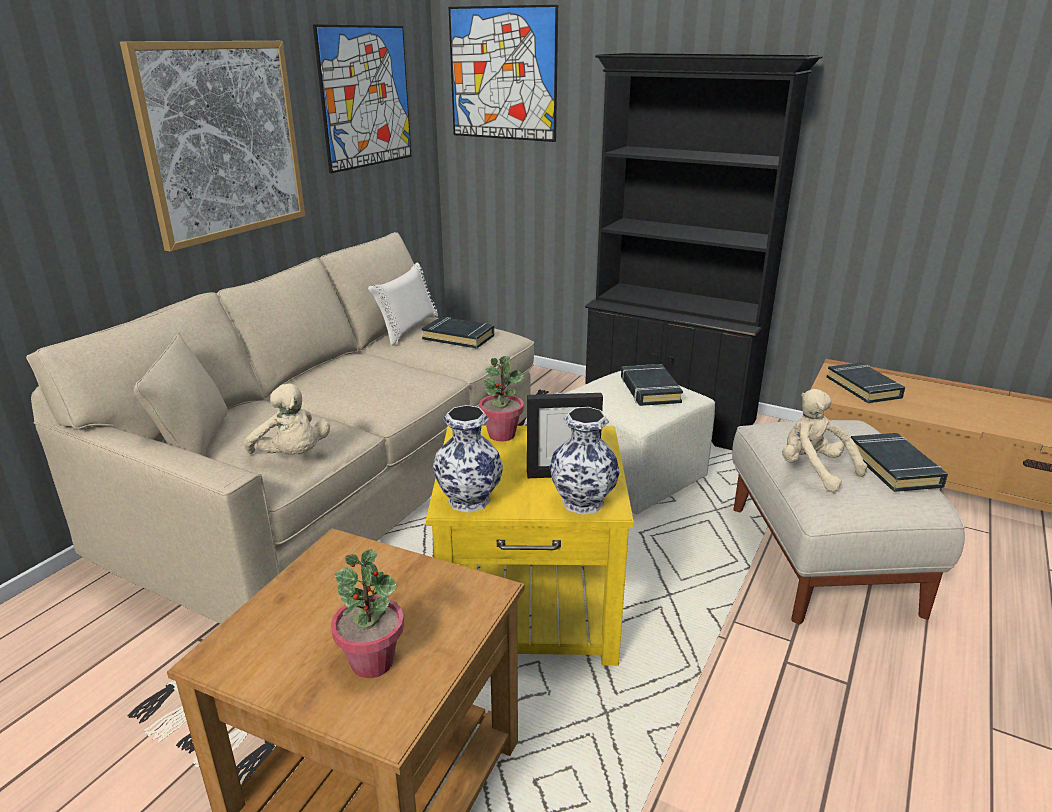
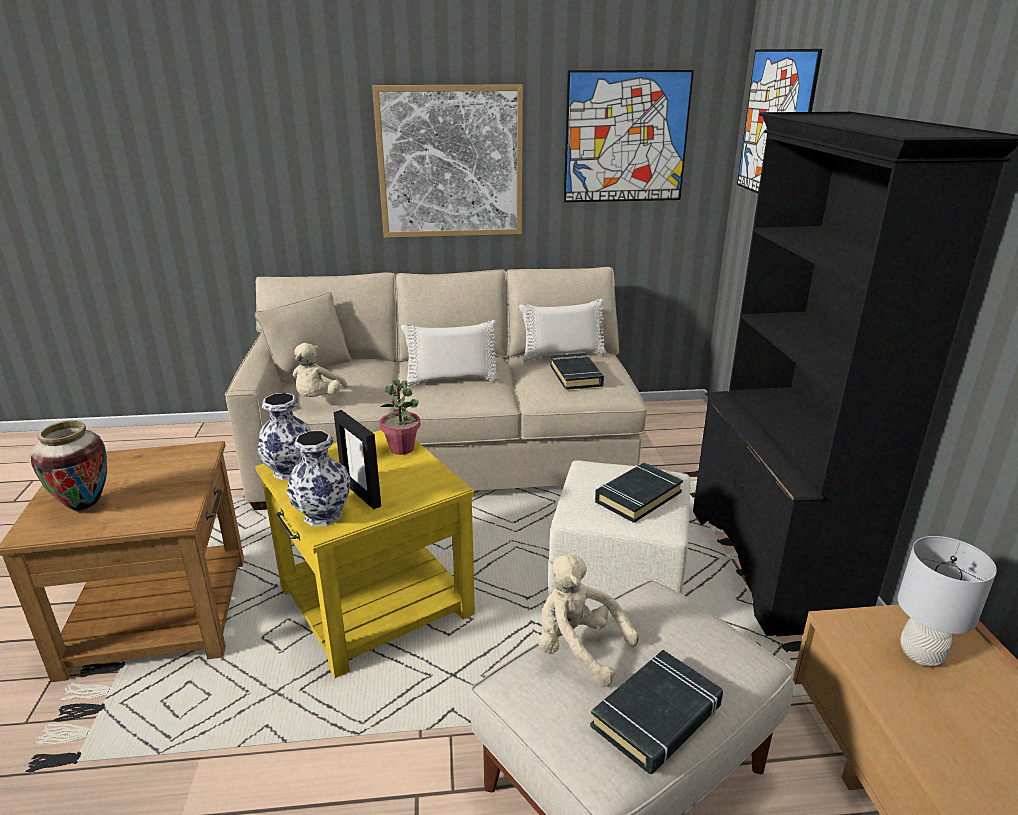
camera: 55 degrees right, 0 degrees up
(372, 383) = (451, 380): none -> white pillow
(372, 662) = (85, 506): potted plant -> vase
(813, 470) = (578, 648): beige plush toy -> beige plush toy turned 75 degrees counterclockwise
(864, 387) = (922, 655): black book -> grey table lamp

